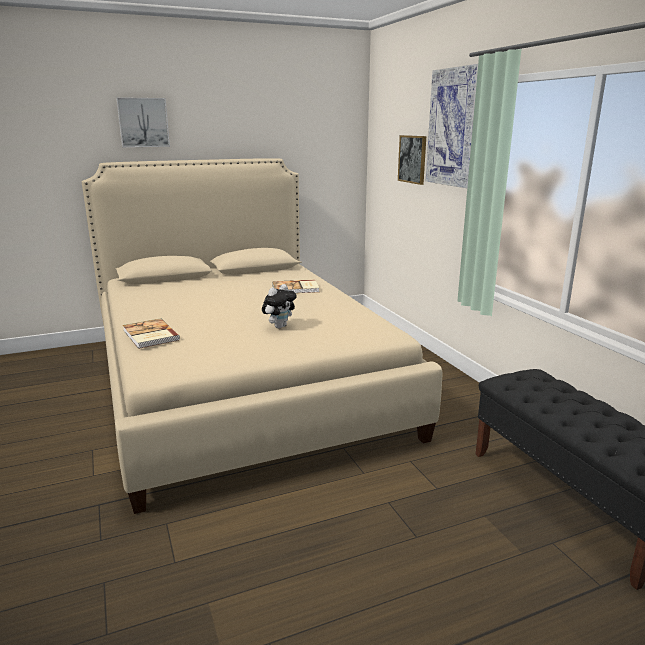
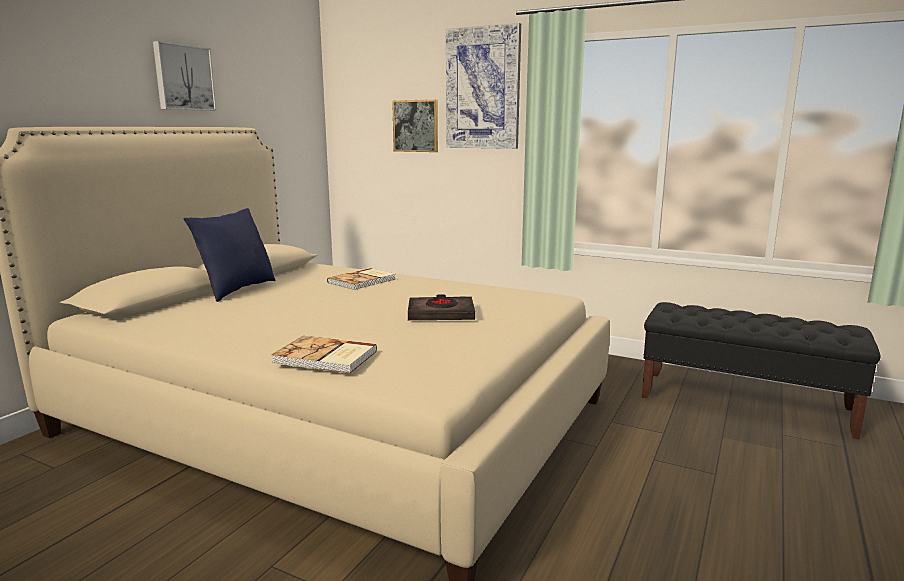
camera: 40 degrees left, 5 degrees down
(143, 122) = (68, 67): picture -> picture (183, 78)
(216, 279) = (236, 290): none -> blue pillow
(279, 326) = (441, 314): plush toy -> black book

